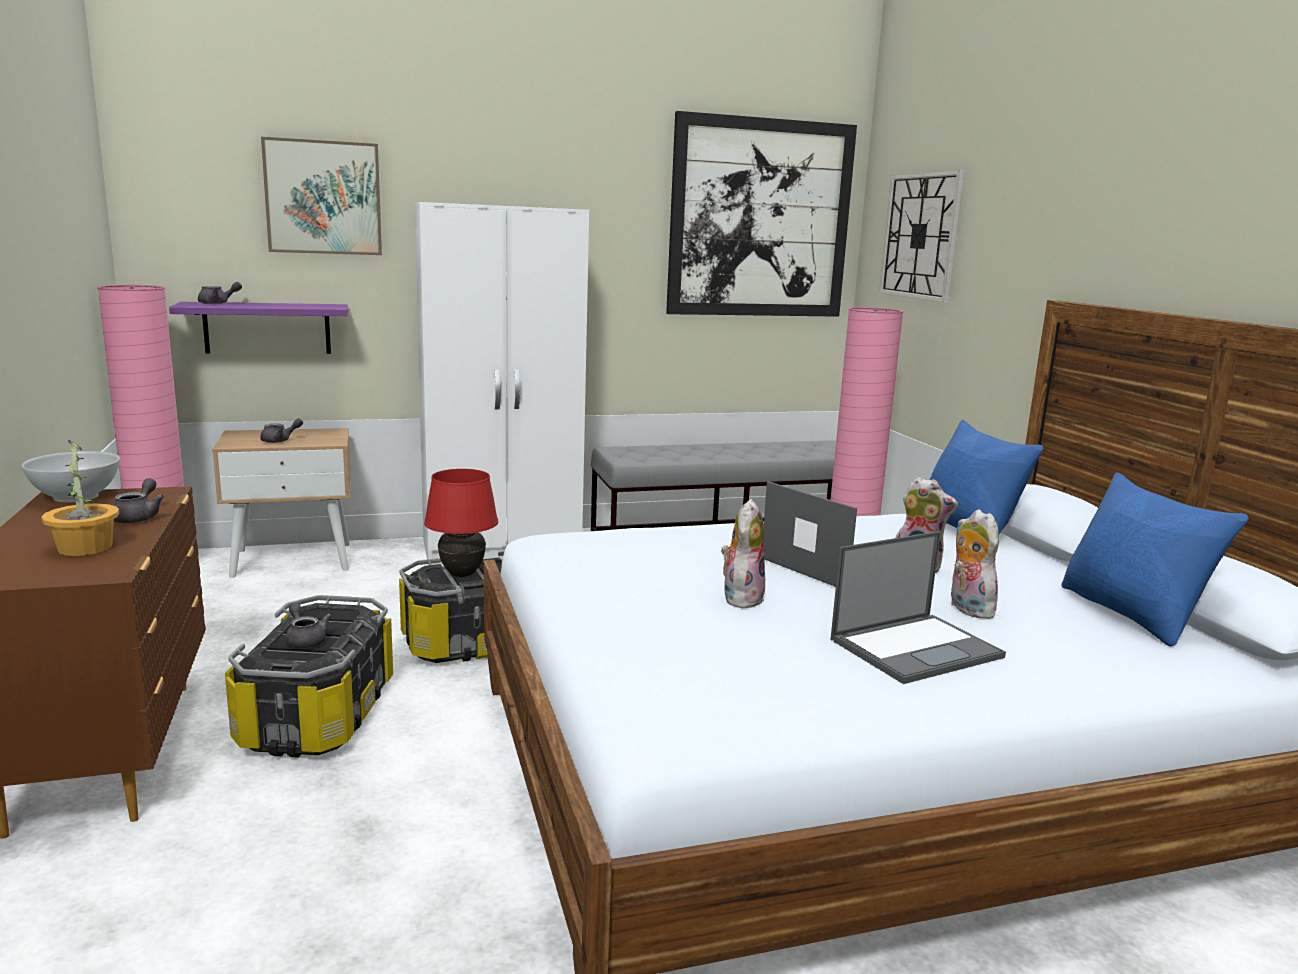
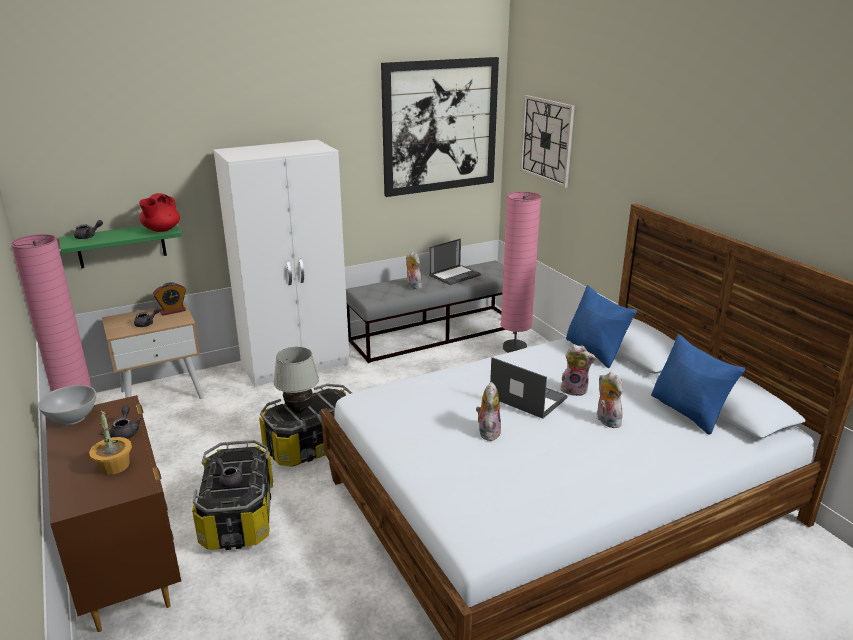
camera: 10 degrees left, 10 degrees up
(267, 328) = (121, 245): purple shelf -> green shelf
(321, 306) = (161, 230): none -> red teapot
(323, 198) = (149, 153): picture -> none
(324, 433) = (172, 311): none -> alarm clock
(462, 574) = (299, 410): red table lamp -> white table lamp
(696, 452) = (413, 286): none -> plush toy
(917, 648) = (587, 457): laptop -> laptop (455, 275)

